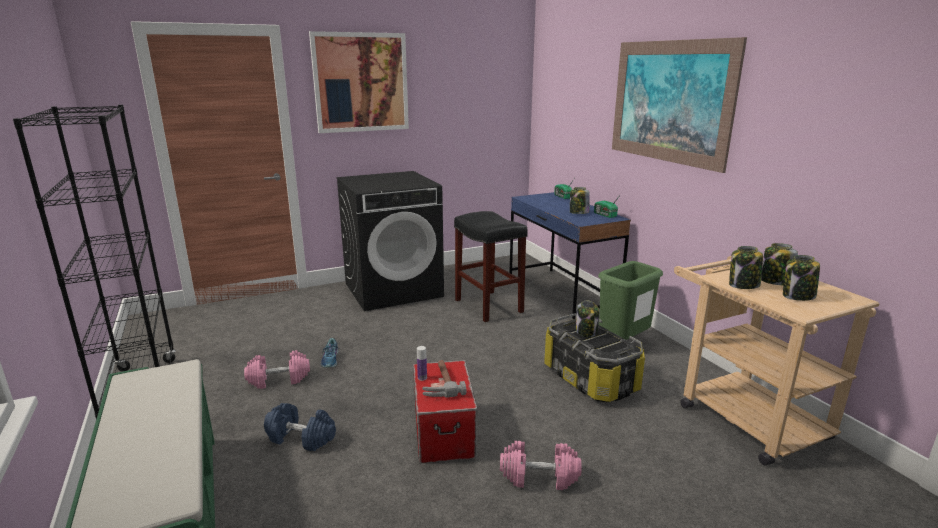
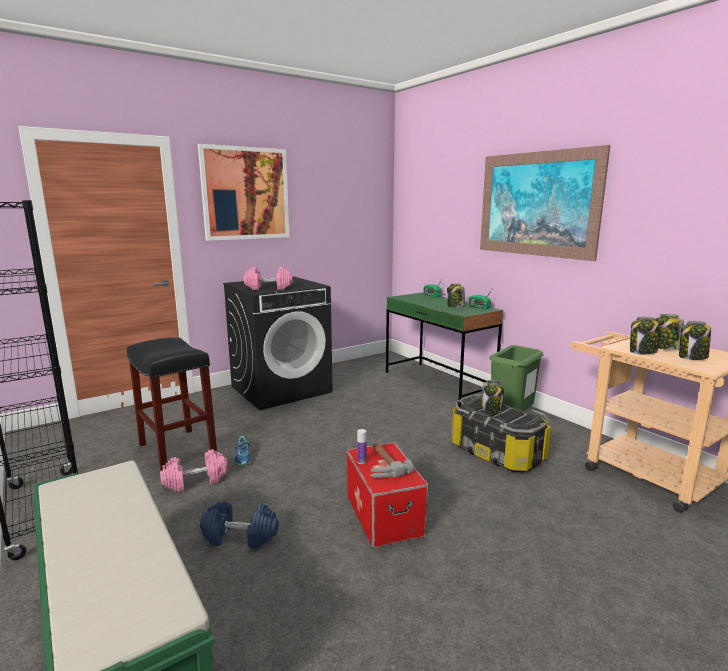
camera: 10 degrees left, 5 degrees down
(487, 306) = (376, 397): black stool -> black stool (176, 449)
(539, 477) = (492, 547): pink dumbbell -> pink dumbbell (268, 288)
(561, 294) = (437, 383): blue desk -> green desk

